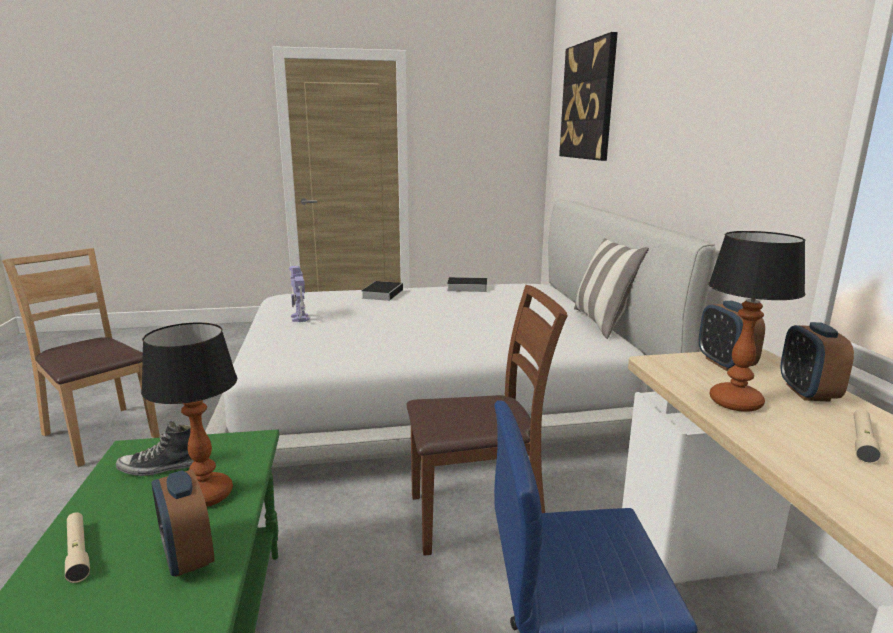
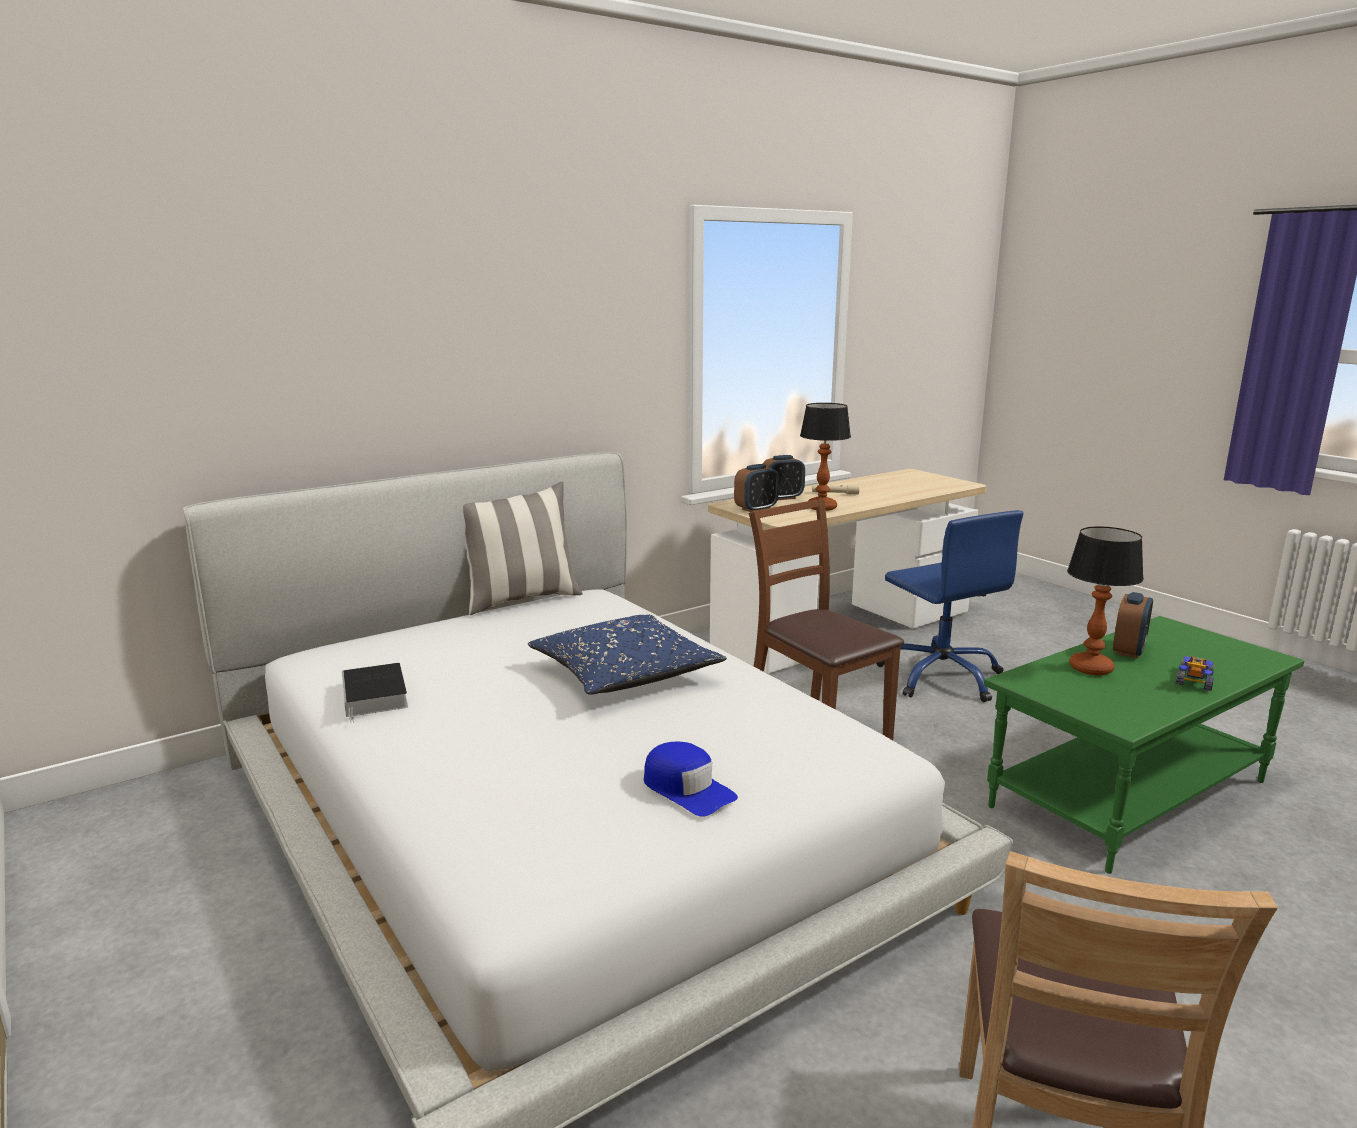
camera: 115 degrees left, 0 degrees up
(78, 552) = (1194, 680): beige flashlight -> toy car
(161, 467) = (1108, 698): shoe -> none
(300, 318) = (687, 789): toy robot -> blue cap
(382, 293) = (463, 760): book -> none
(435, 325) = (624, 674): none -> blue pillow
(588, 101) = (173, 310): picture -> none

